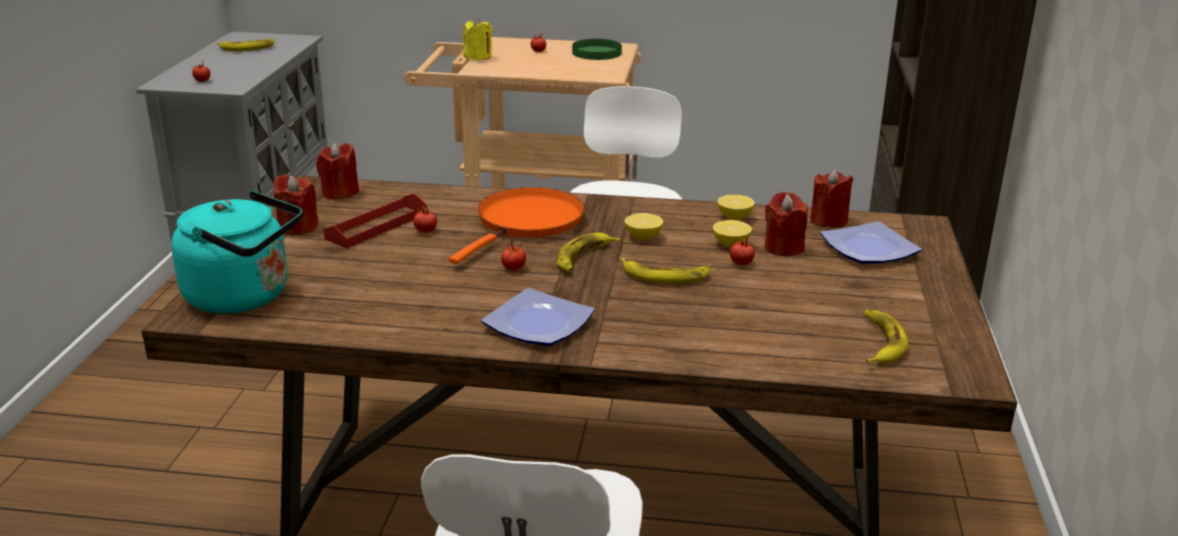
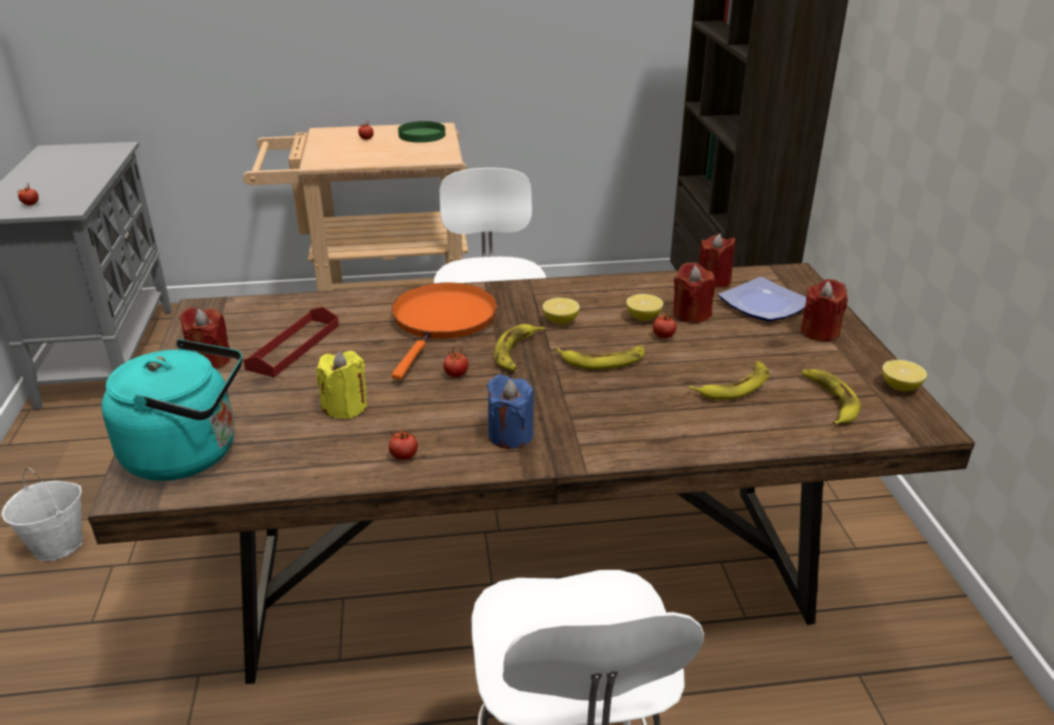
camera: 15 degrees left, 5 degrees up
(160, 401) = (58, 544): none -> white bucket
(247, 48) = (64, 162): banana -> banana (734, 386)
(340, 193) = (236, 314): red candle -> red candle (819, 332)
(426, 231) = (347, 345): tomato -> tomato (404, 456)
(478, 57) = (312, 150): yellow candle -> yellow candle (345, 407)
(536, 324) = (510, 435): plate -> blue candle
(734, 217) = (631, 289): lemon -> lemon (900, 387)

